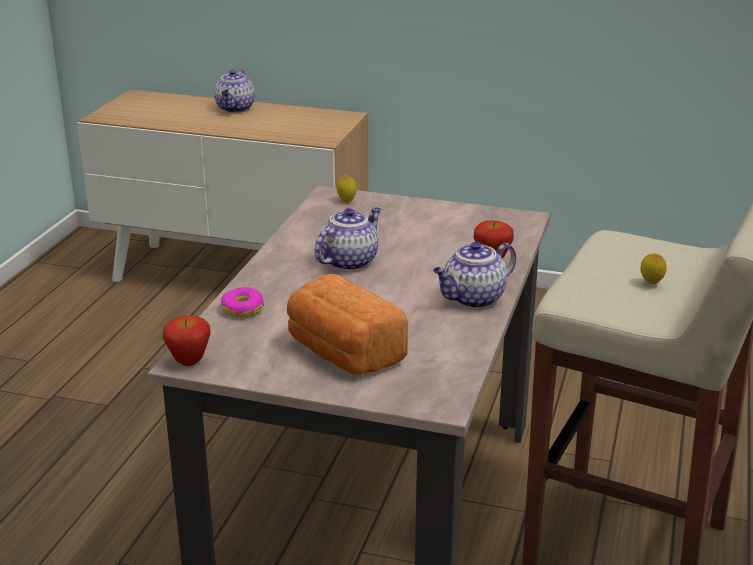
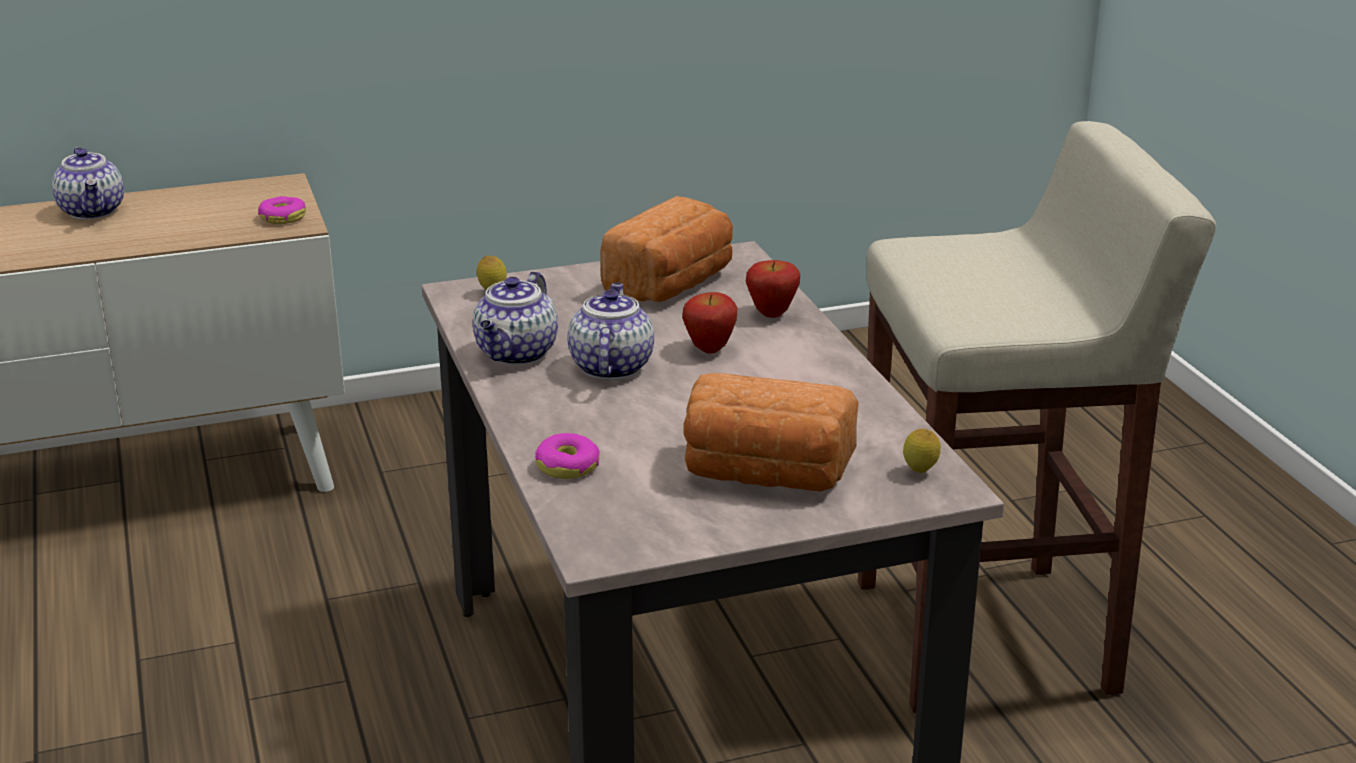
camera: 35 degrees left, 0 degrees up
(189, 362) = (601, 550): apple -> apple (709, 349)
(321, 134) = (282, 217): none -> donut
(457, 224) = (672, 284): none -> bread
(473, 299) = (816, 365): teapot -> teapot (516, 354)
(651, 284) = (1013, 284): lemon -> lemon (920, 472)

